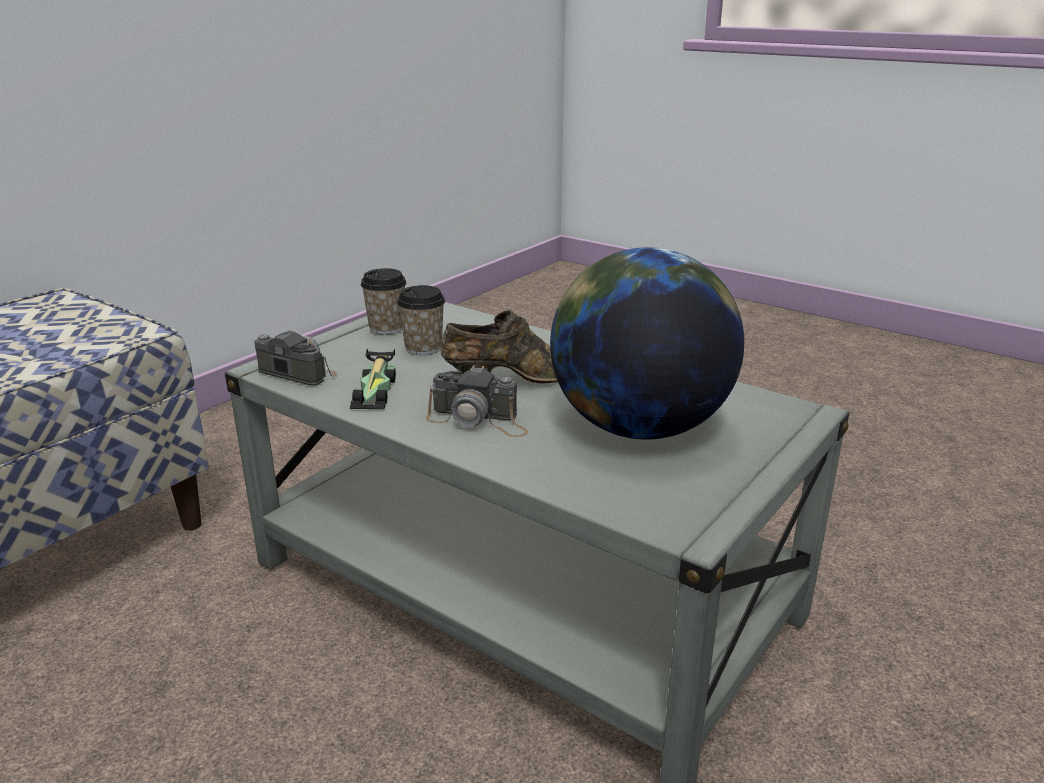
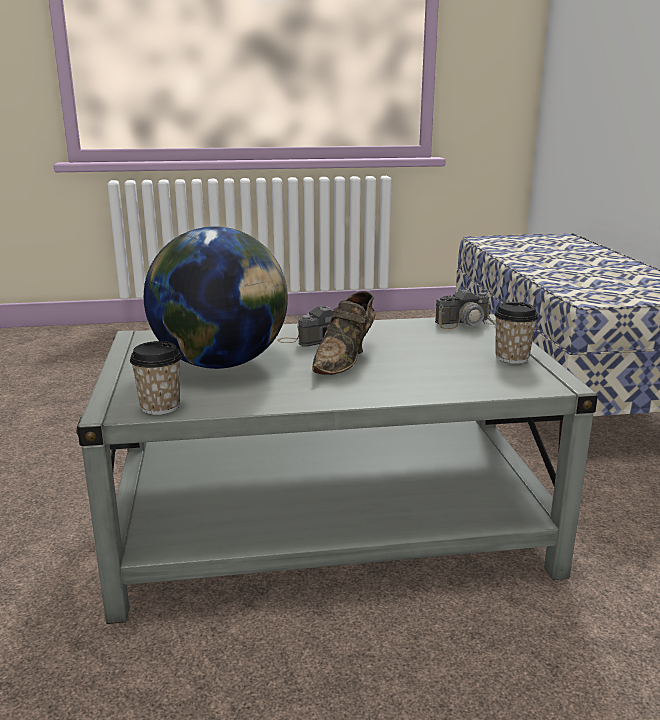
camera: 135 degrees right, 5 degrees down
(376, 389) = (405, 331): toy car -> none
(423, 348) = (451, 357): cup -> cup (160, 407)

